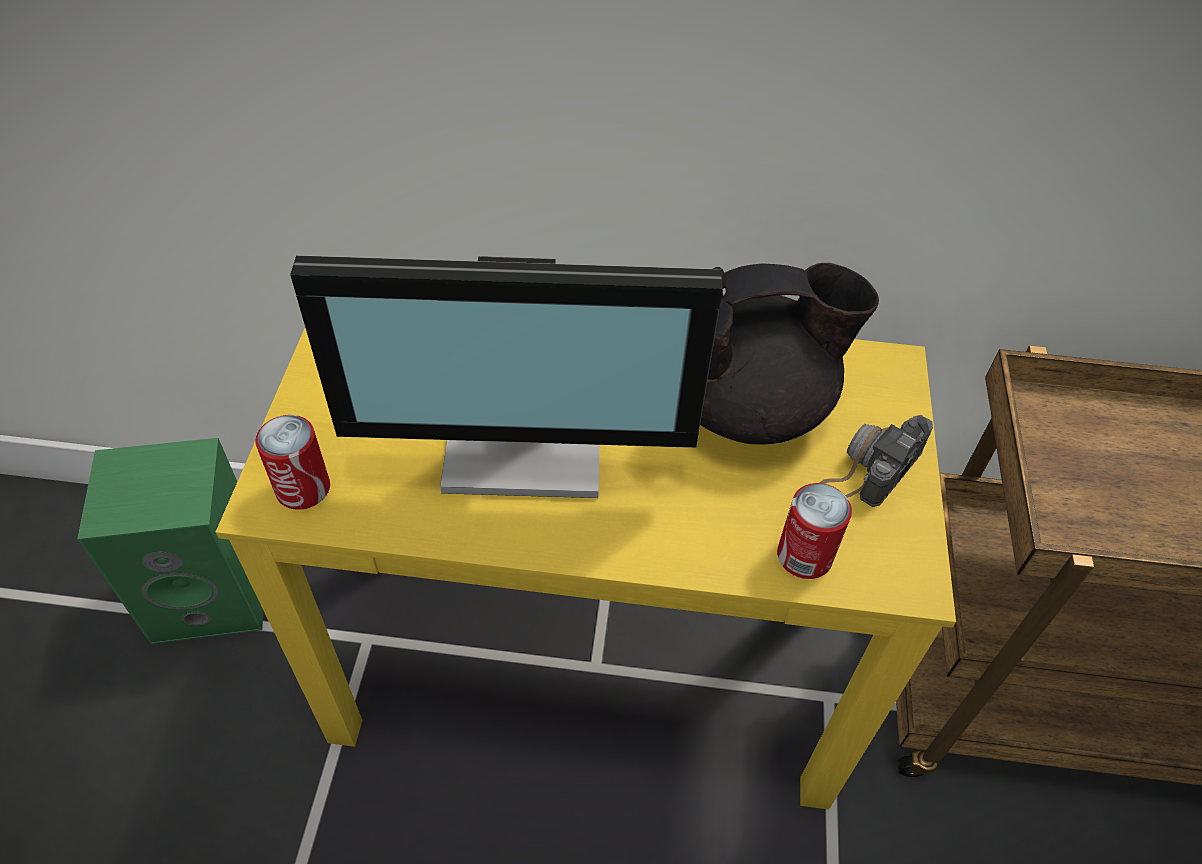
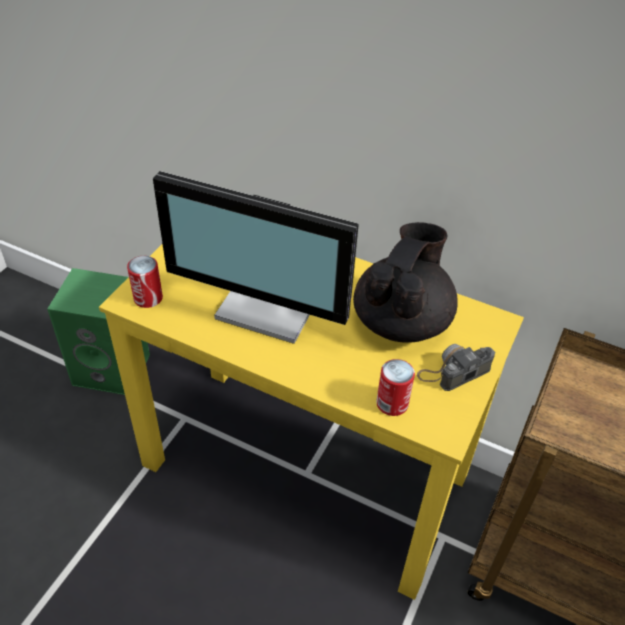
camera: 20 degrees right, 5 degrees down
(750, 405) = (402, 321): black teapot -> black teapot turned 75 degrees counterclockwise

